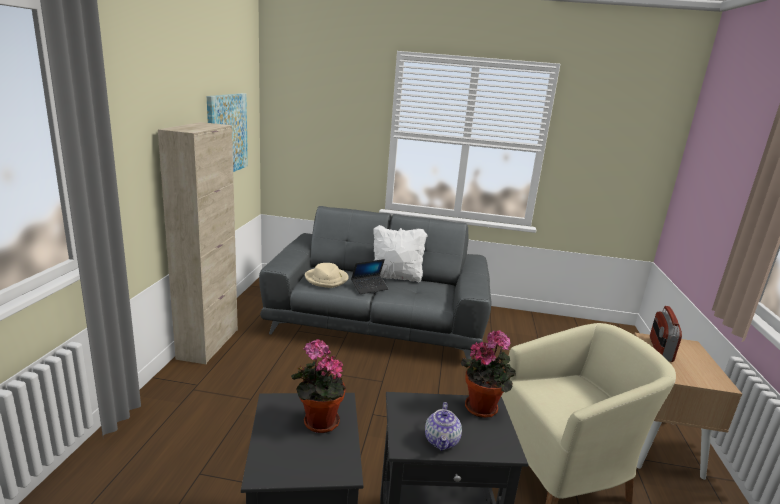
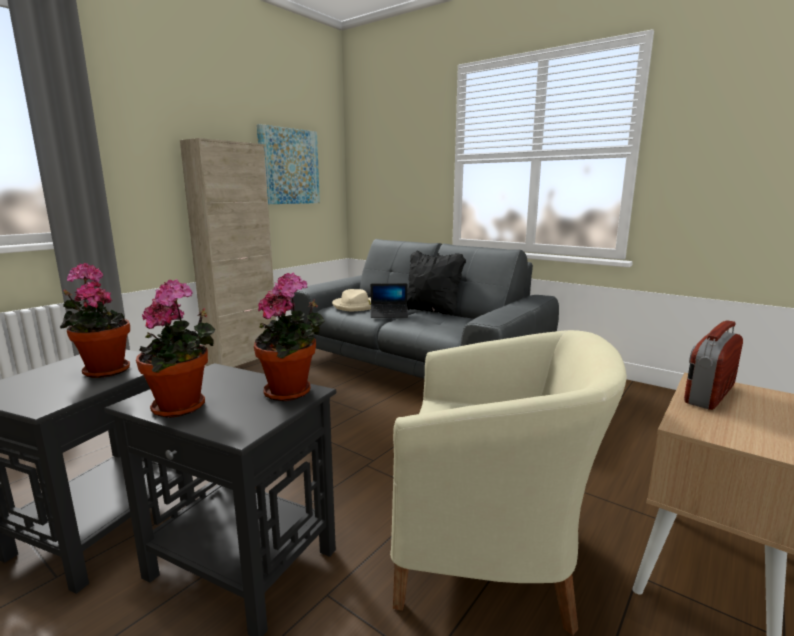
camera: 30 degrees right, 5 degrees down
(396, 277) = (432, 311): white pillow -> black pillow
(442, 441) = (183, 407): teapot -> potted plant

